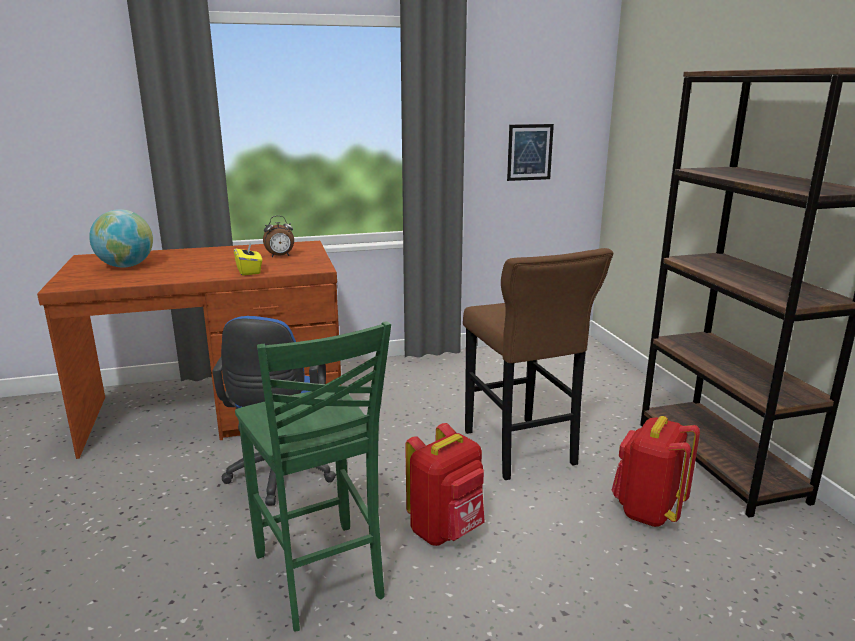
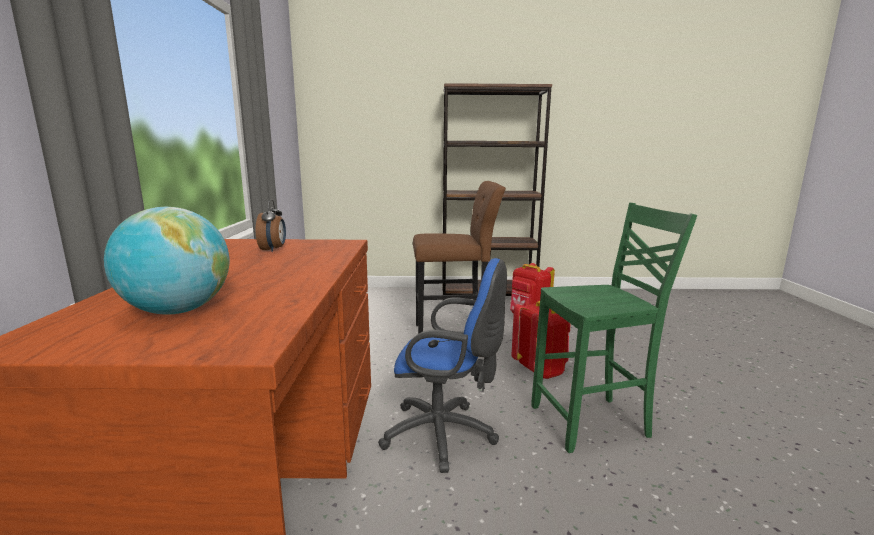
camera: 75 degrees left, 5 degrees down
(249, 271) = (323, 259): yellow tissue box -> none
(529, 152) = (278, 144): picture -> none

